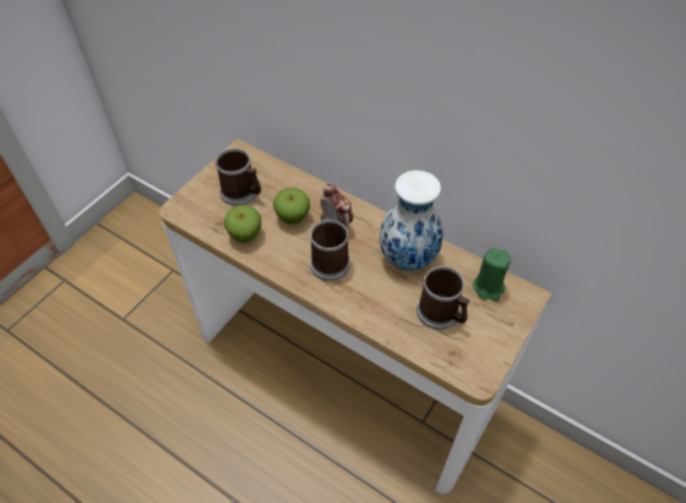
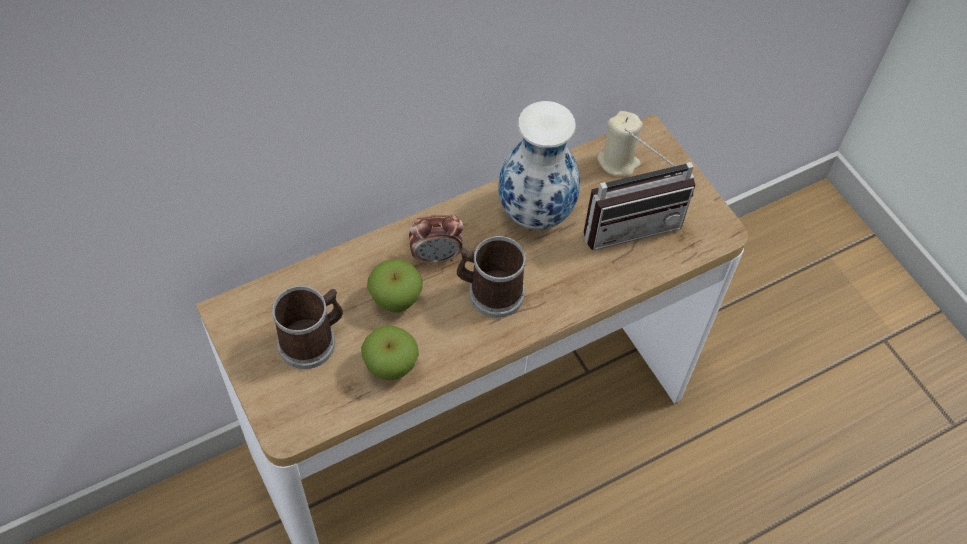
camera: 65 degrees left, 5 degrees up
(441, 314) = (629, 221): mug -> radio
(488, 287) = (618, 161): green candle -> beige candle

